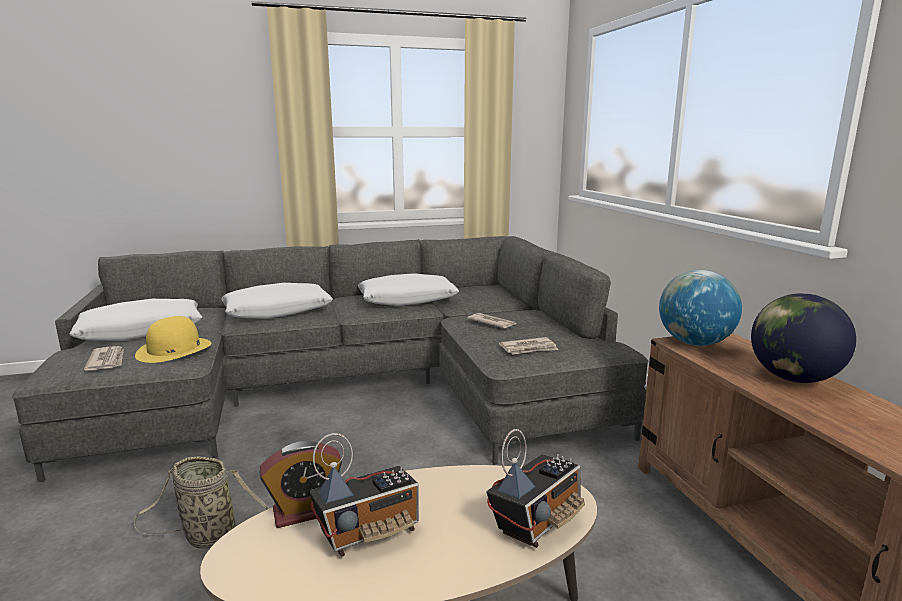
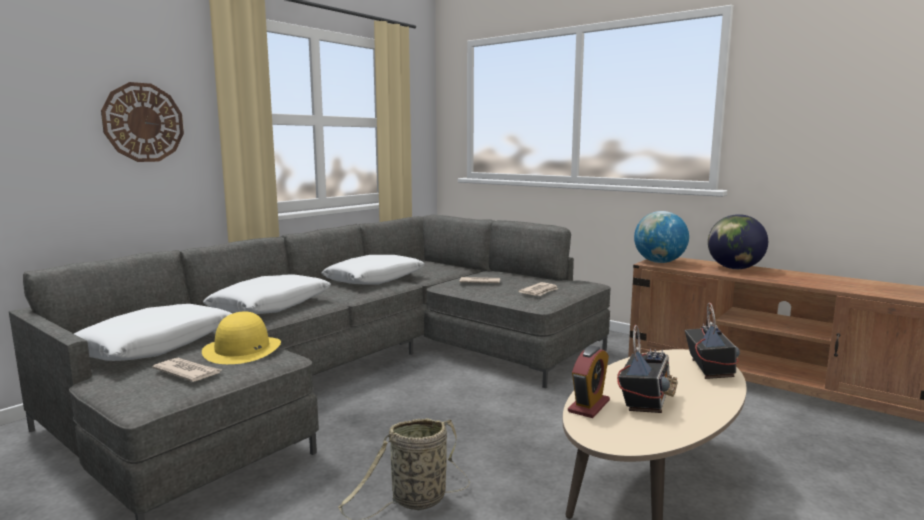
camera: 35 degrees left, 5 degrees down
(216, 138) = (143, 122): none -> wall clock

